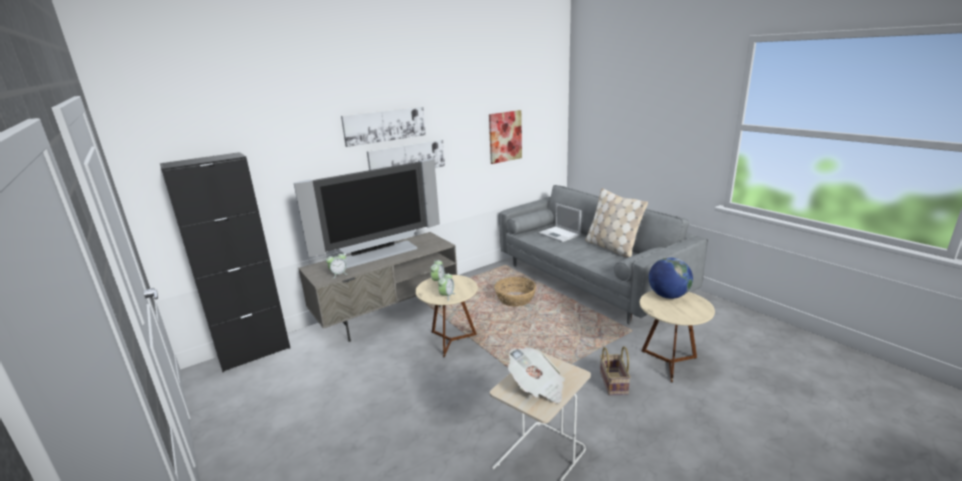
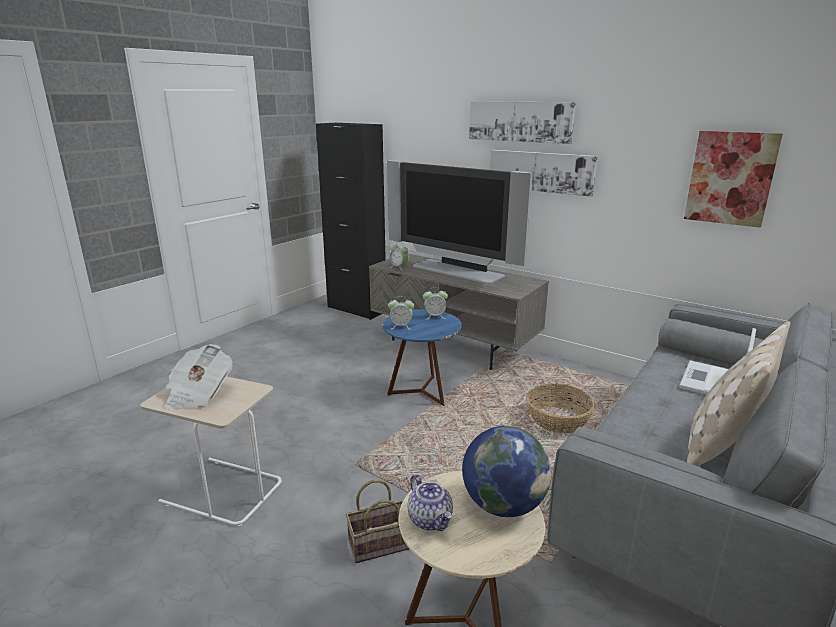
camera: 70 degrees right, 0 degrees up
(450, 341) = (422, 392): beige side table -> blue side table
(680, 314) = (430, 520): none -> teapot

